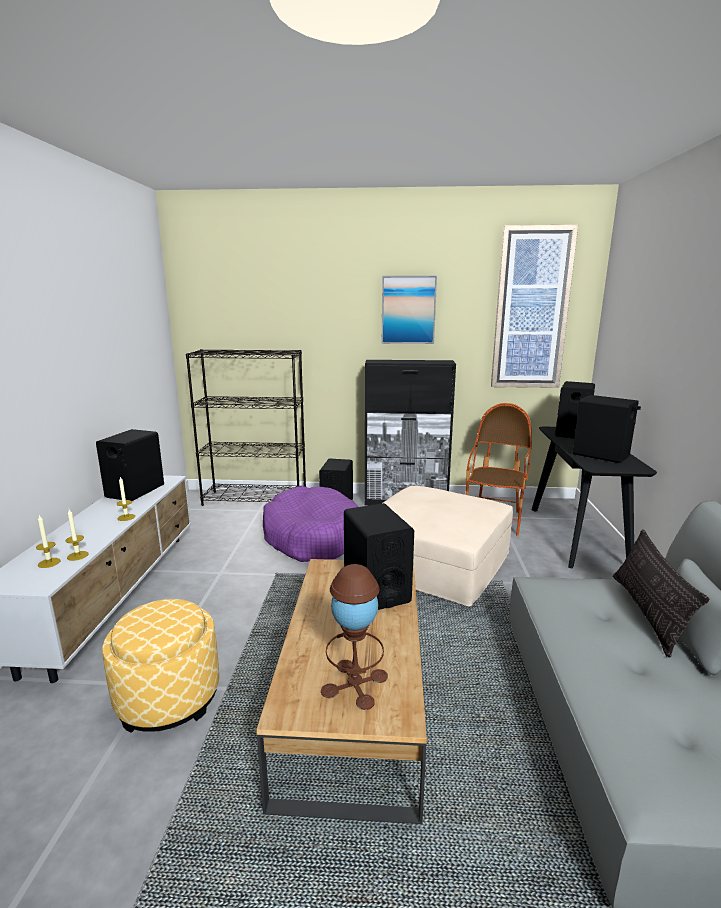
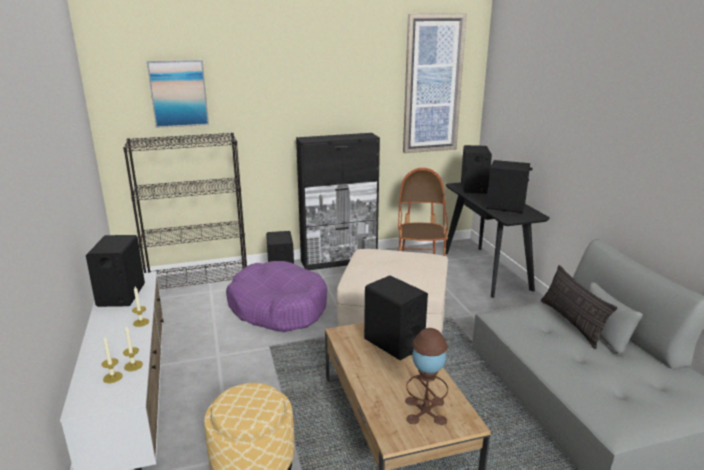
camera: 20 degrees left, 5 degrees up
(408, 310) = (330, 89): picture -> picture (179, 93)

